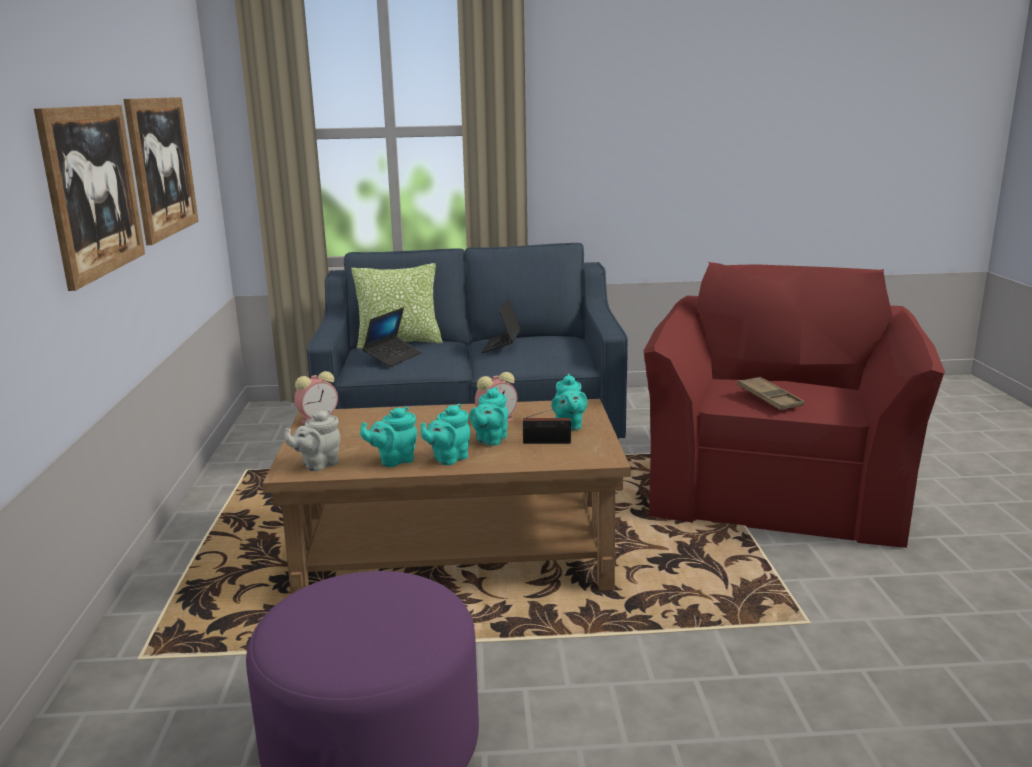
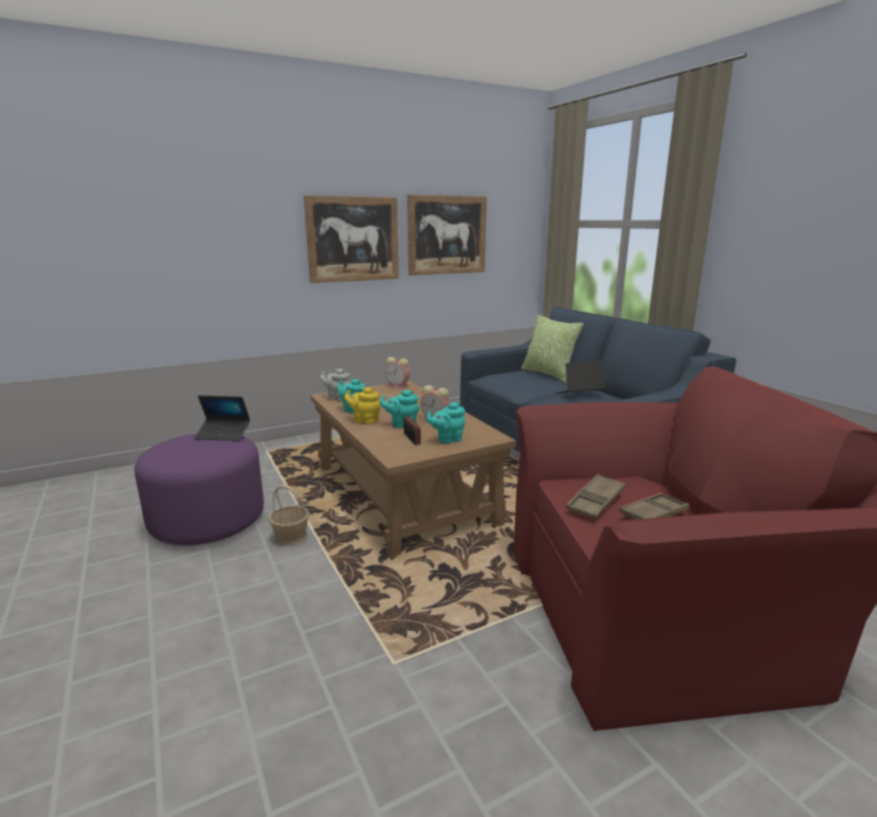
camera: 65 degrees right, 0 degrees up
(393, 357) = (512, 377): laptop -> laptop (223, 434)
(448, 459) = (364, 420): turquoise teapot -> yellow teapot
(506, 662) = (291, 537): none -> basket
(800, 387) = (654, 514): none -> brown tray

